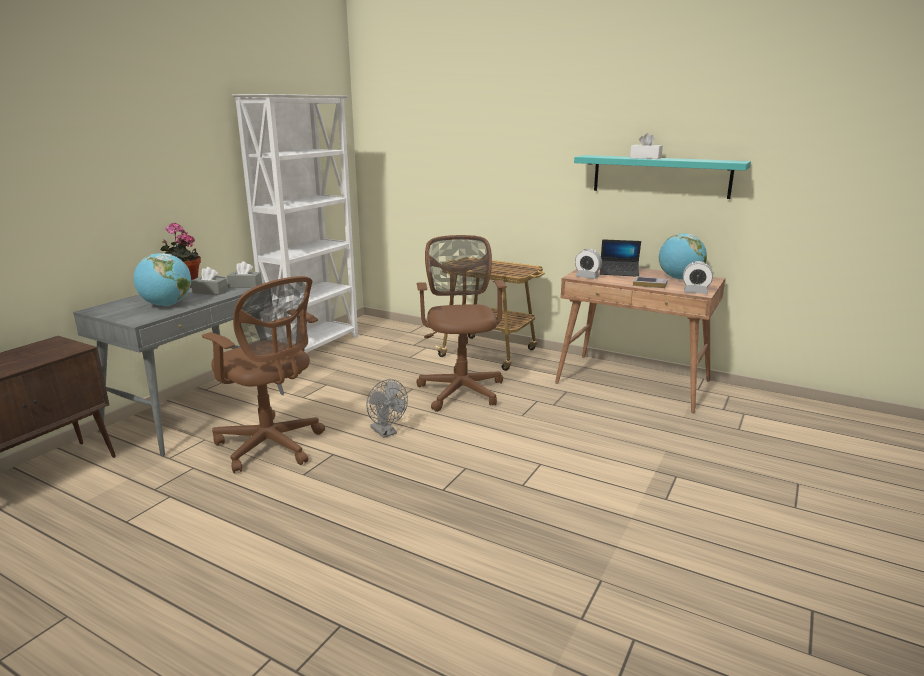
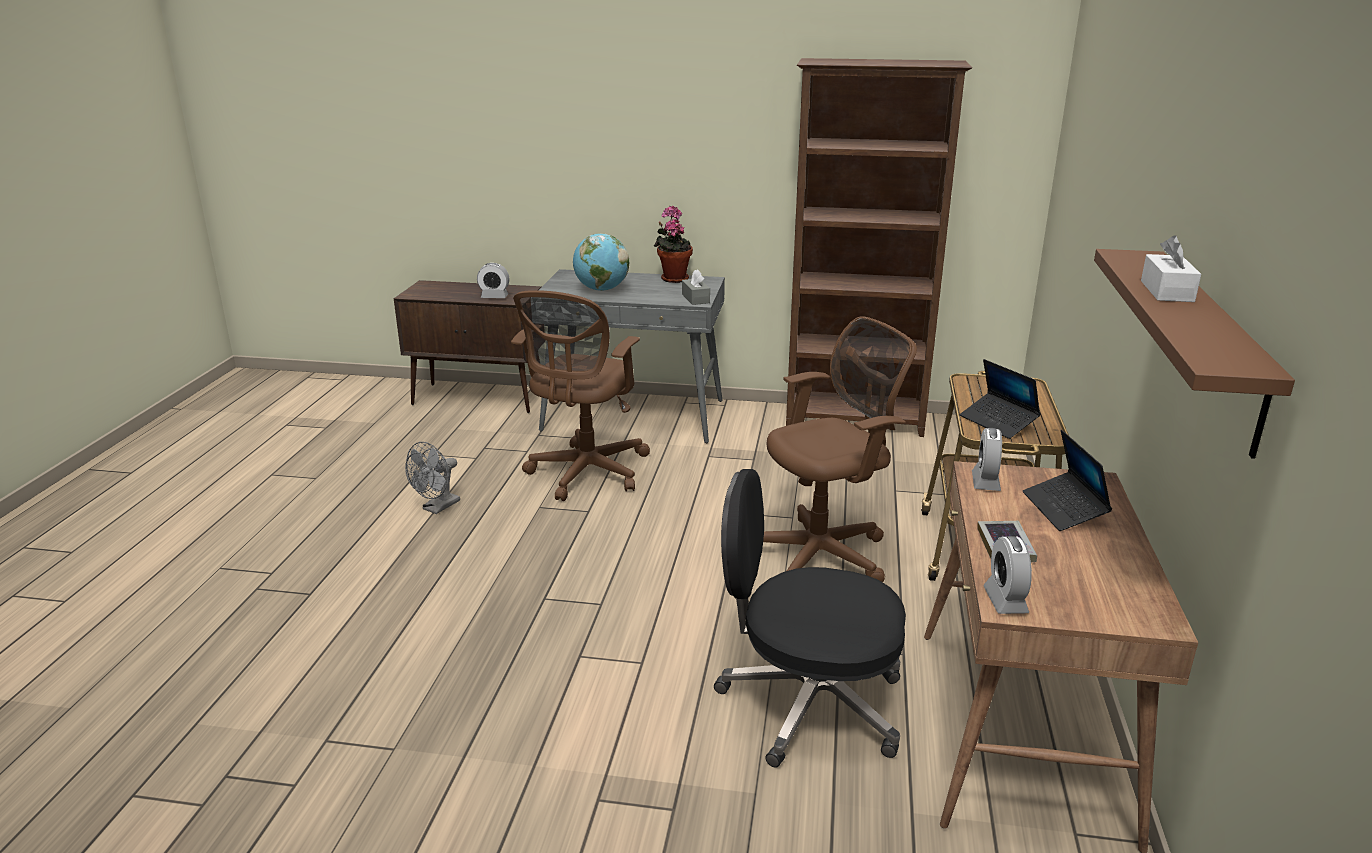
camera: 70 degrees right, 5 degrees up
(45, 354) = (494, 296): none -> alarm clock
(210, 292) = (659, 292): grey tissue box -> none
(315, 347) = (855, 421): white bookcase -> brown bookcase
(386, 432) = (656, 530): grey fan -> grey fan (437, 508)
(509, 270) = (998, 422): none -> laptop
(598, 423) = (808, 704): none -> black office chair
(660, 176) = (1208, 345): turquoise shelf -> brown shelf
(679, 278) = (1102, 579): globe -> none

